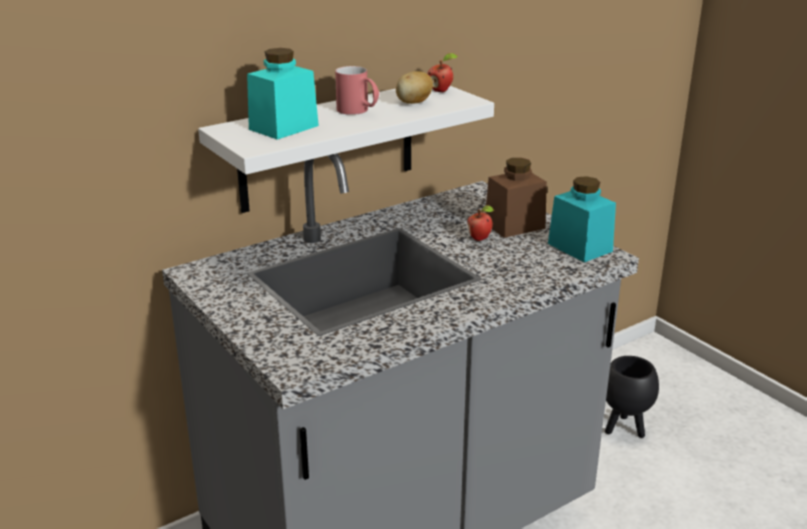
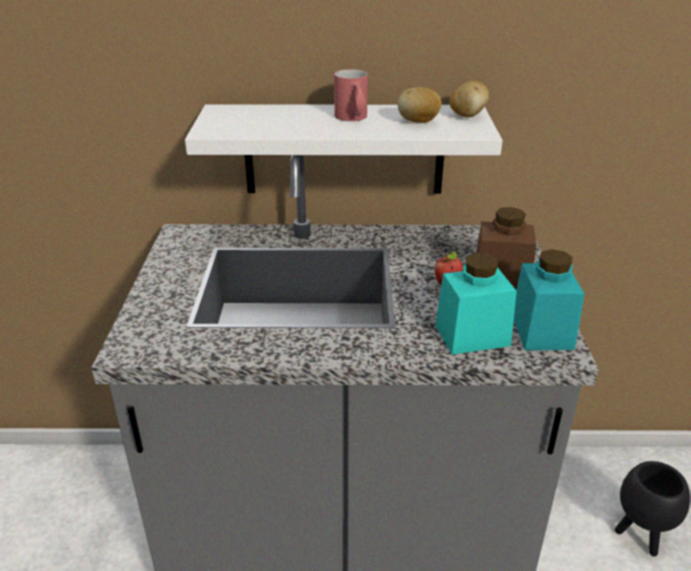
camera: 35 degrees right, 5 degrees up
(283, 127) = (264, 119): turquoise jar -> turquoise jar (472, 335)
(441, 91) = (467, 116): apple -> potato

